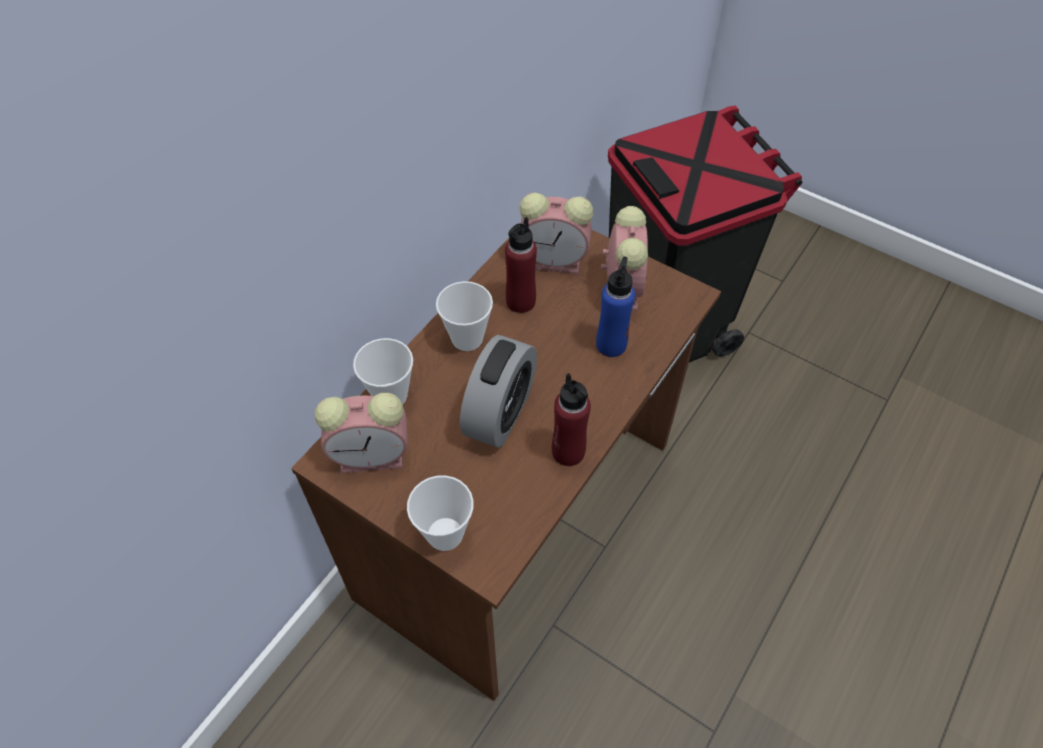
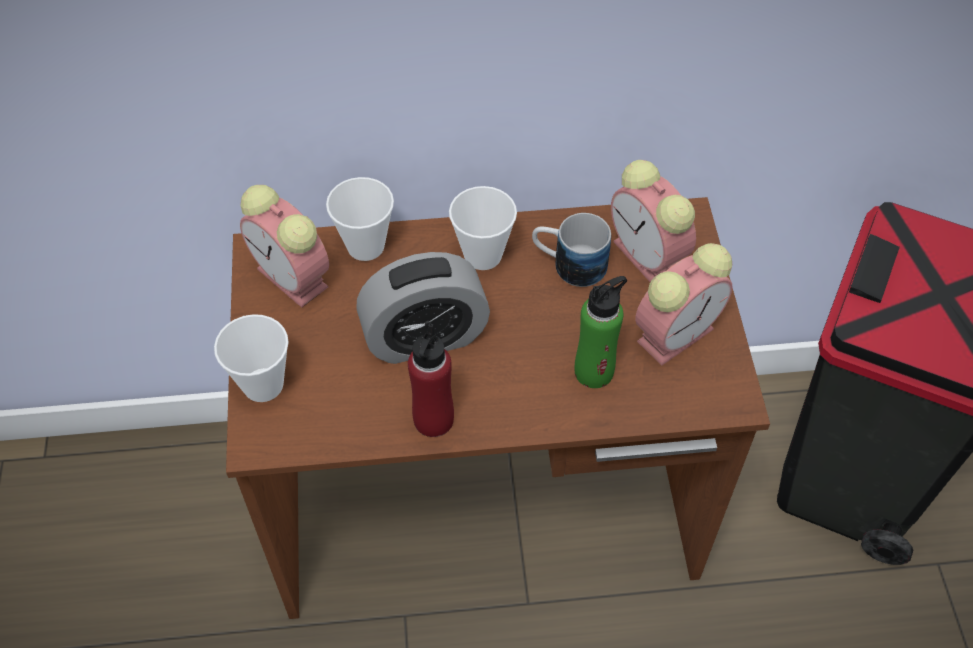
camera: 50 degrees right, 0 degrees up
(520, 301) = (568, 265): red bottle -> mug
(611, 344) = (594, 371): blue bottle -> green bottle

